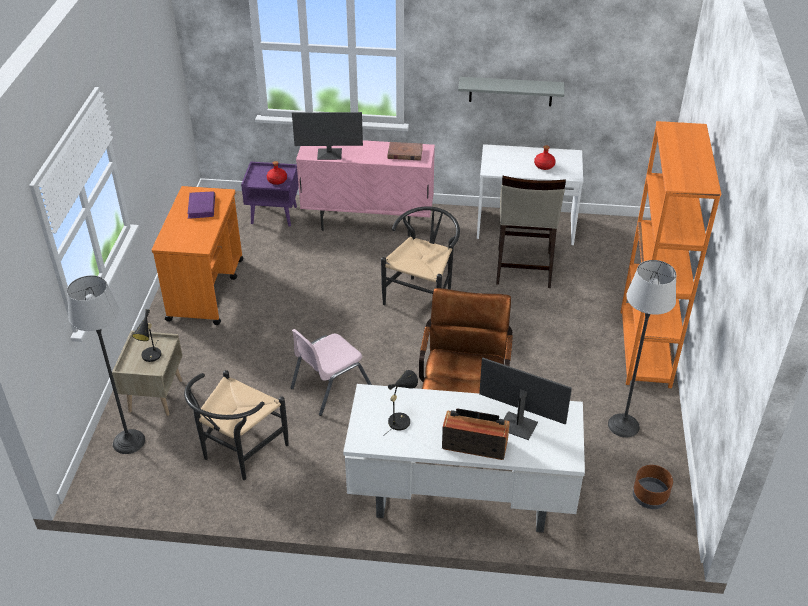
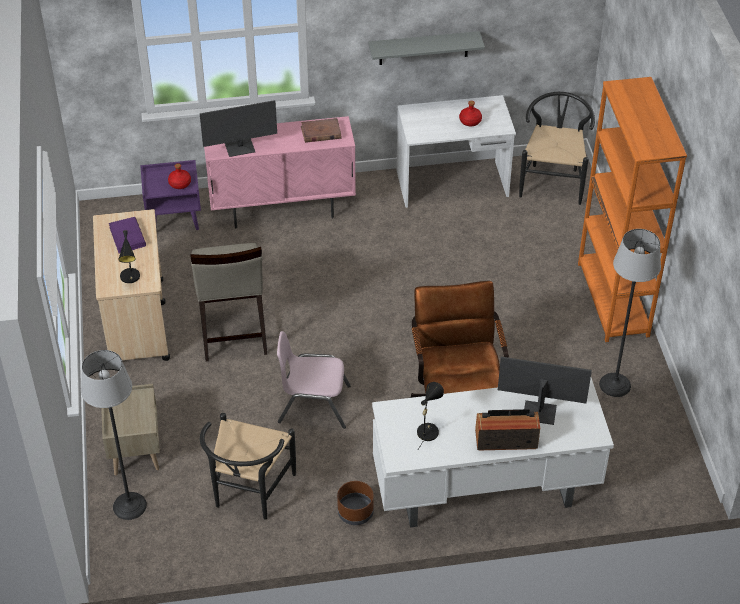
camera: 15 degrees left, 5 degrees up
(151, 357) = (135, 414): black table lamp -> black table lamp (131, 278)
(206, 289) = (137, 321): orange cart -> beige cart
(330, 387) = (313, 404): pink chair -> pink chair turned 60 degrees clockwise
(423, 295) = (372, 284): black chair -> black chair (552, 180)
(523, 268) = (465, 233): beige stool -> beige stool (233, 334)
(649, 497) = (659, 451): brown planter -> brown planter (355, 513)

